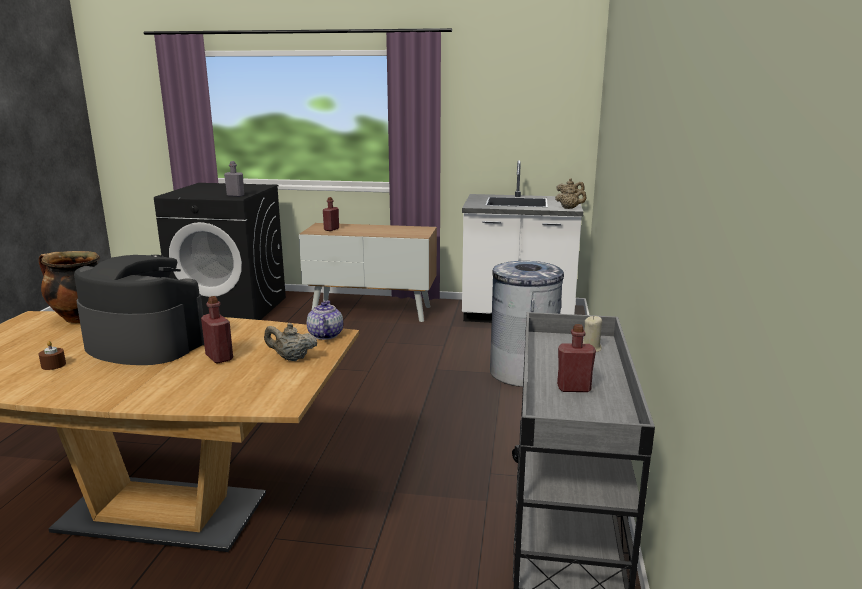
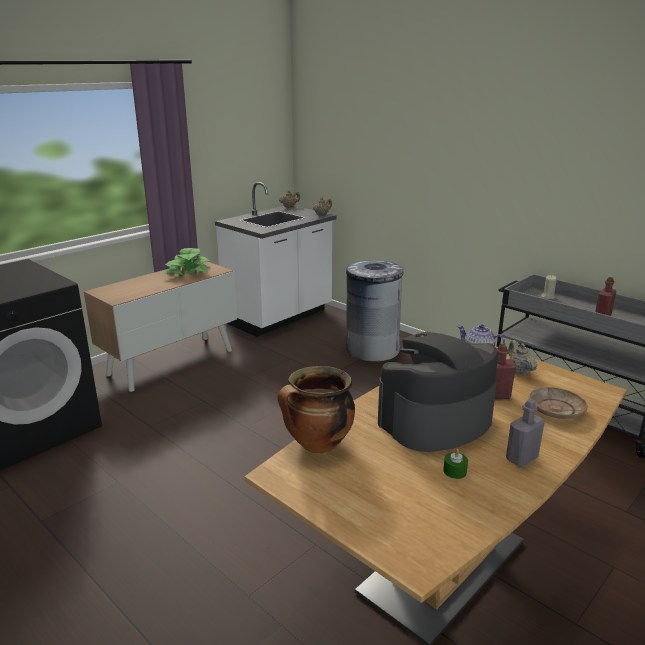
camera: 55 degrees left, 5 degrees up
(53, 365) = (455, 471): brown candle -> green candle
(206, 386) = (555, 409): none -> beige plate
(235, 195) = (48, 283): grey bottle -> grey bottle (521, 458)
(291, 358) = (519, 371): beige teapot -> beige teapot turned 120 degrees clockwise
(331, 229) = (127, 291): red bottle -> none
(400, 230) = (187, 271): none -> potted plant

